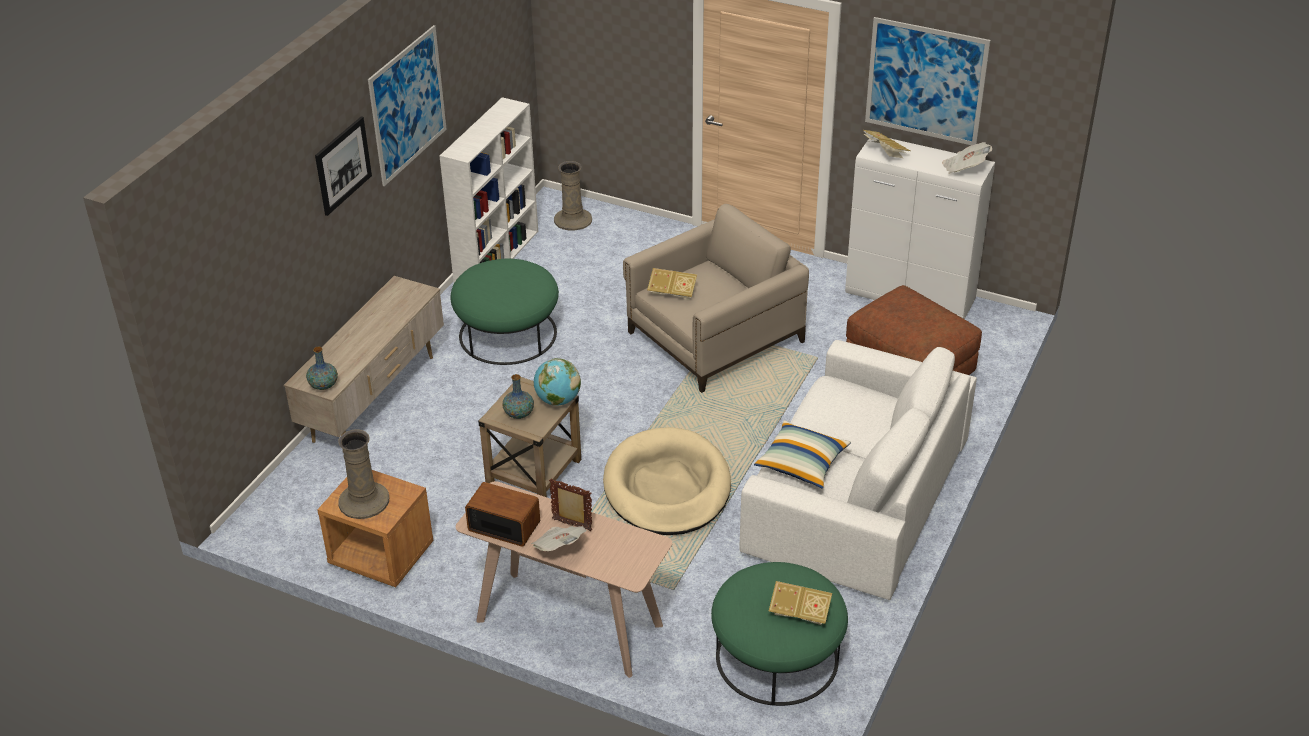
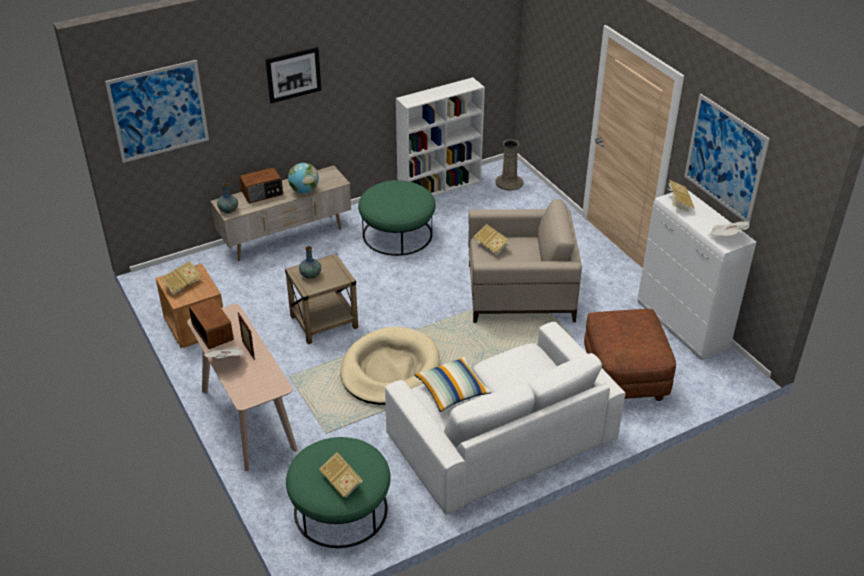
camera: 35 degrees right, 0 degrees up
(344, 347) = (262, 194): none -> radio
(363, 501) = (182, 285): beige vase -> book
(408, 105) = (369, 53): picture -> picture (159, 111)
(558, 400) = (341, 277): globe -> globe (304, 191)

